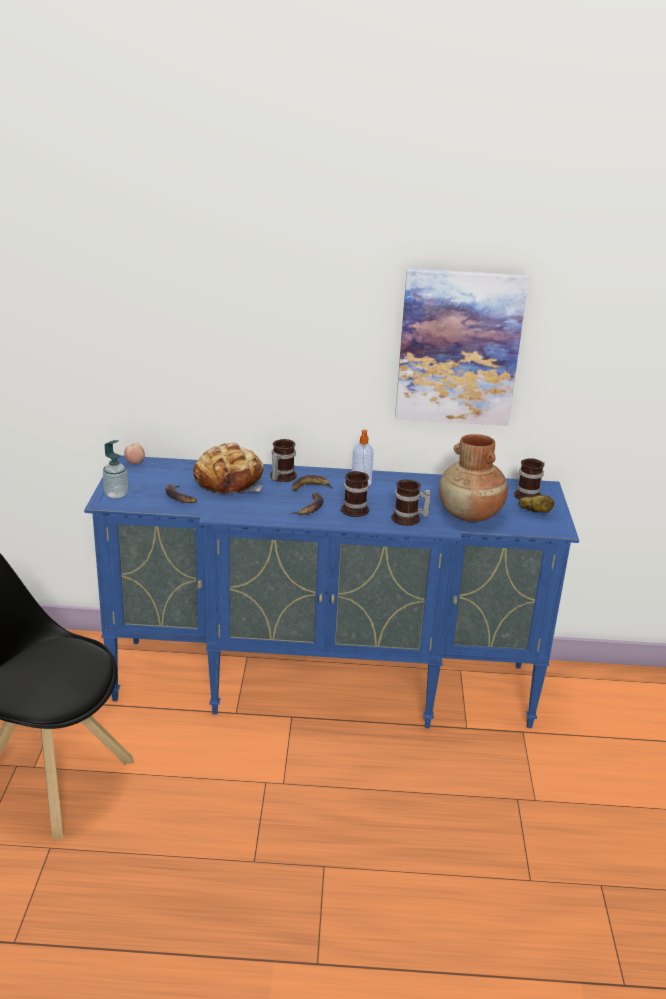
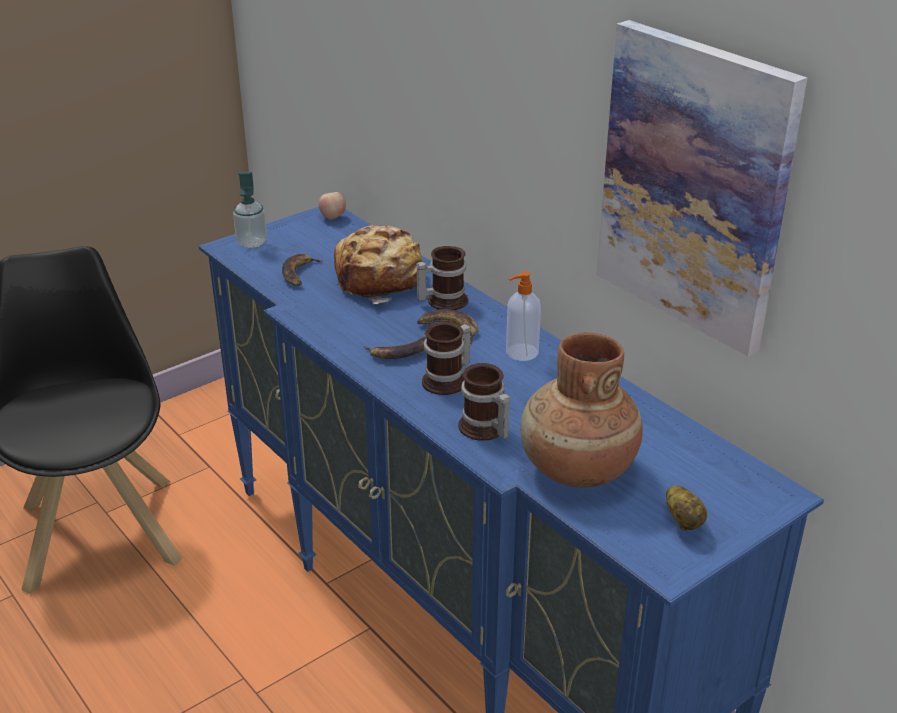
camera: 50 degrees right, 5 degrees up
(530, 495) = (727, 492): mug -> none

